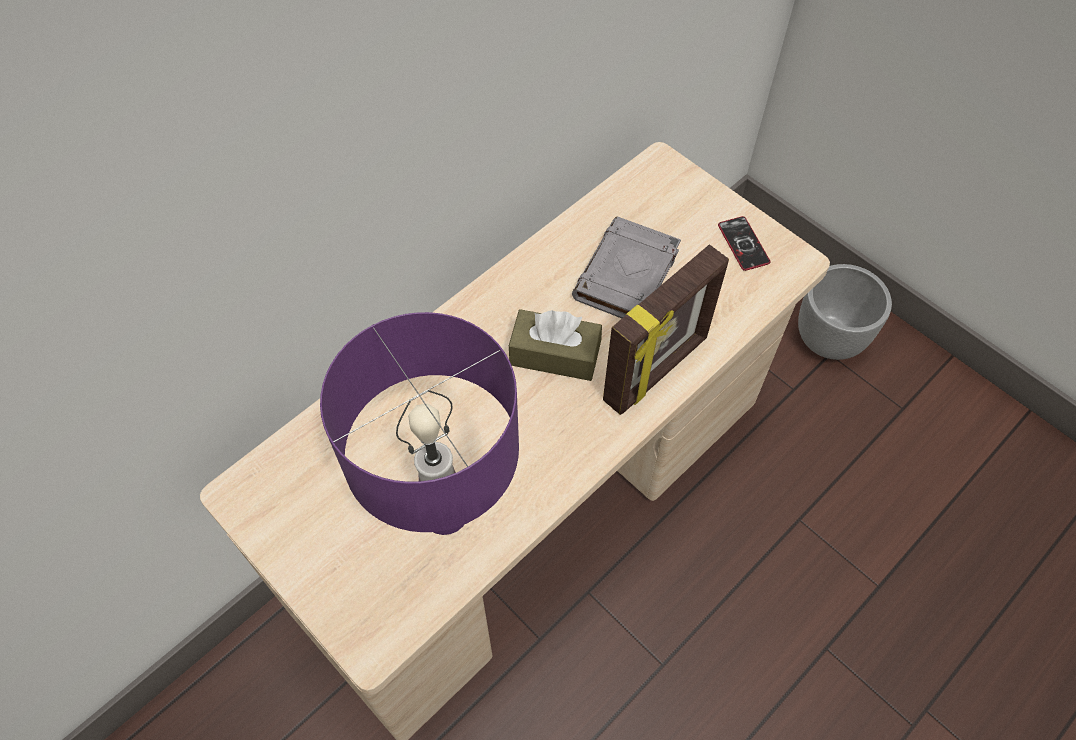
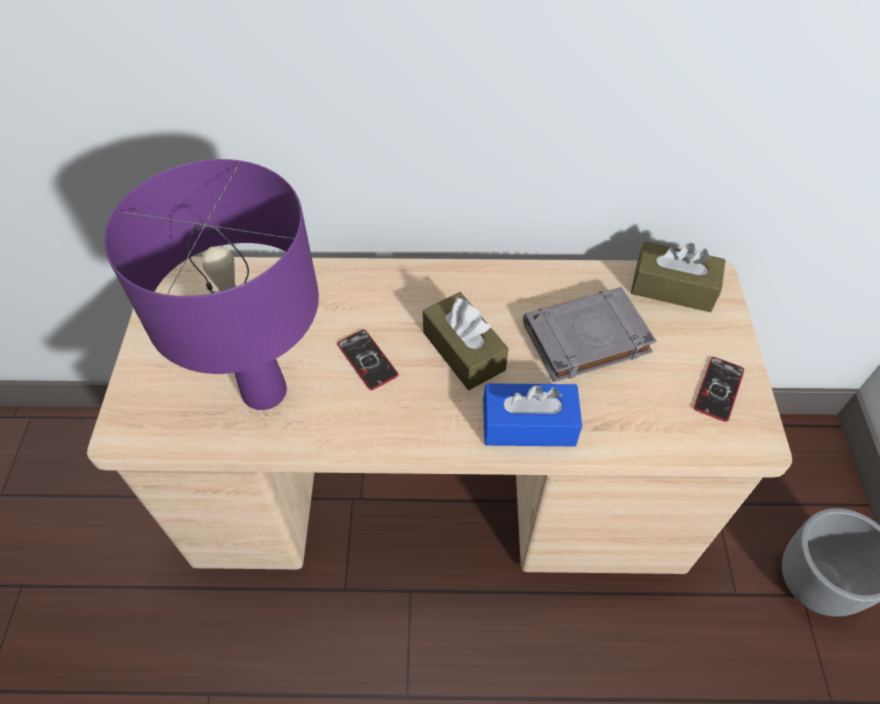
camera: 45 degrees right, 5 degrees down
(493, 421) = (367, 360): none -> phone
(642, 190) = (672, 288): none -> brown tissue box
(657, 370) = (528, 425): picture frame -> blue tissue box

